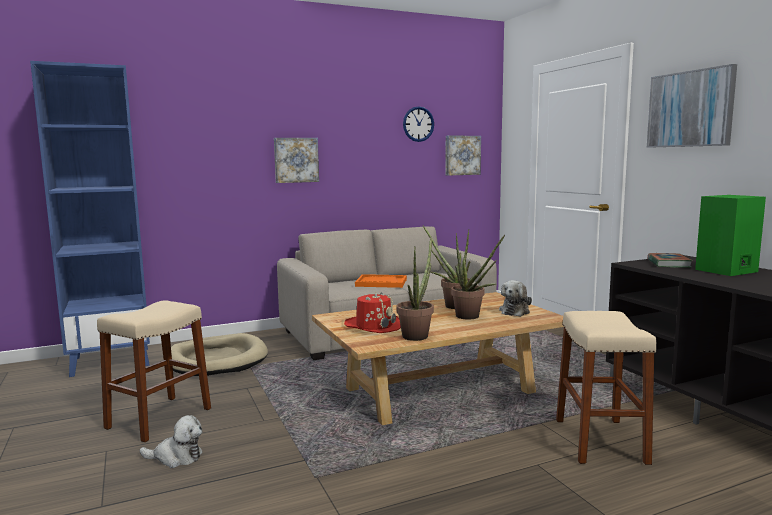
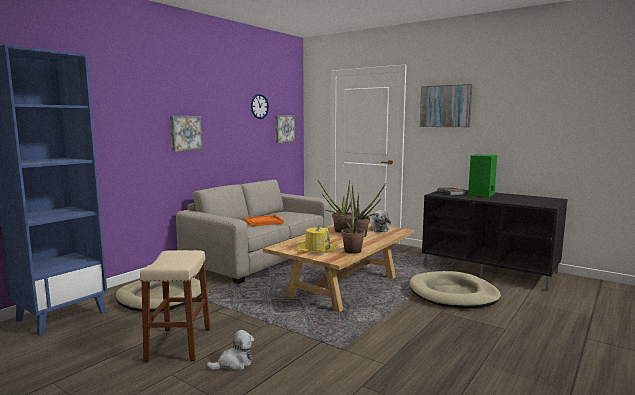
camera: 30 degrees left, 0 degrees up
(374, 325) = (316, 248): red hat -> yellow hat
(600, 441) = (453, 294): beige stool -> beige dog bed

